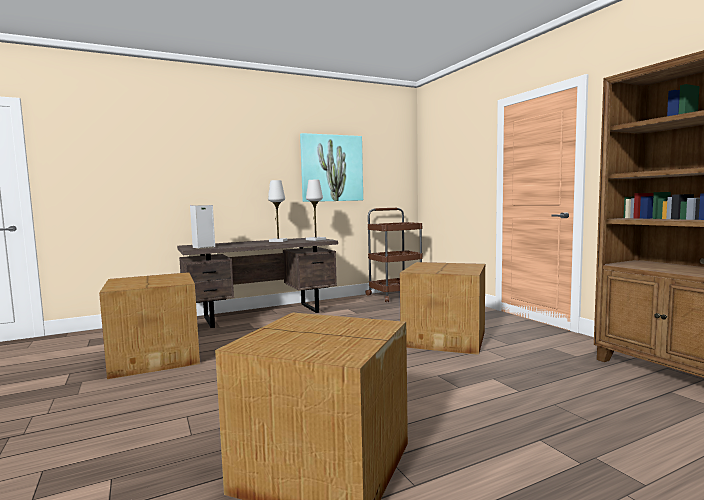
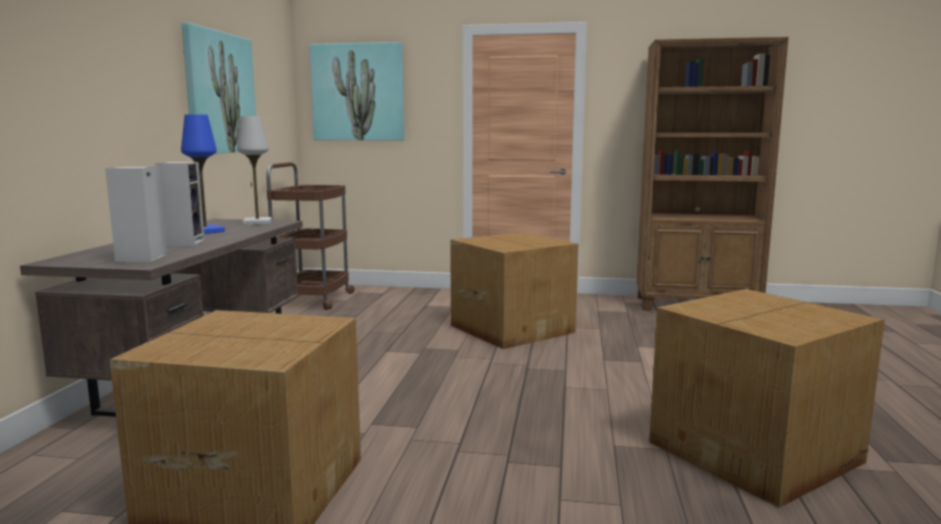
camera: 55 degrees left, 5 degrees up
(246, 244) = (183, 242): none -> speaker
(278, 241) = (205, 231): white table lamp -> blue table lamp
(443, 160) = (358, 92): none -> picture

